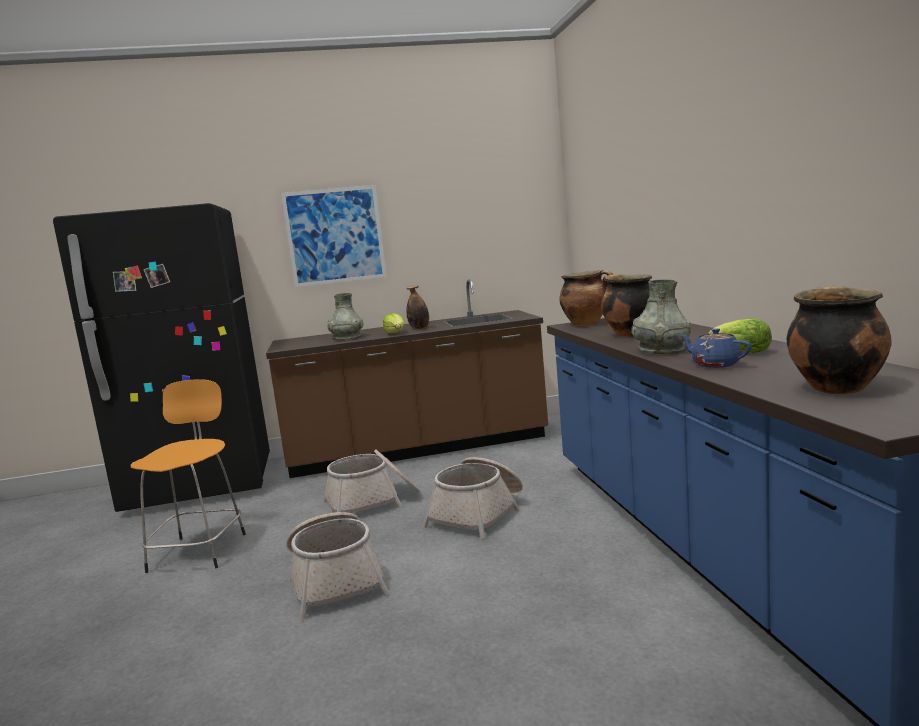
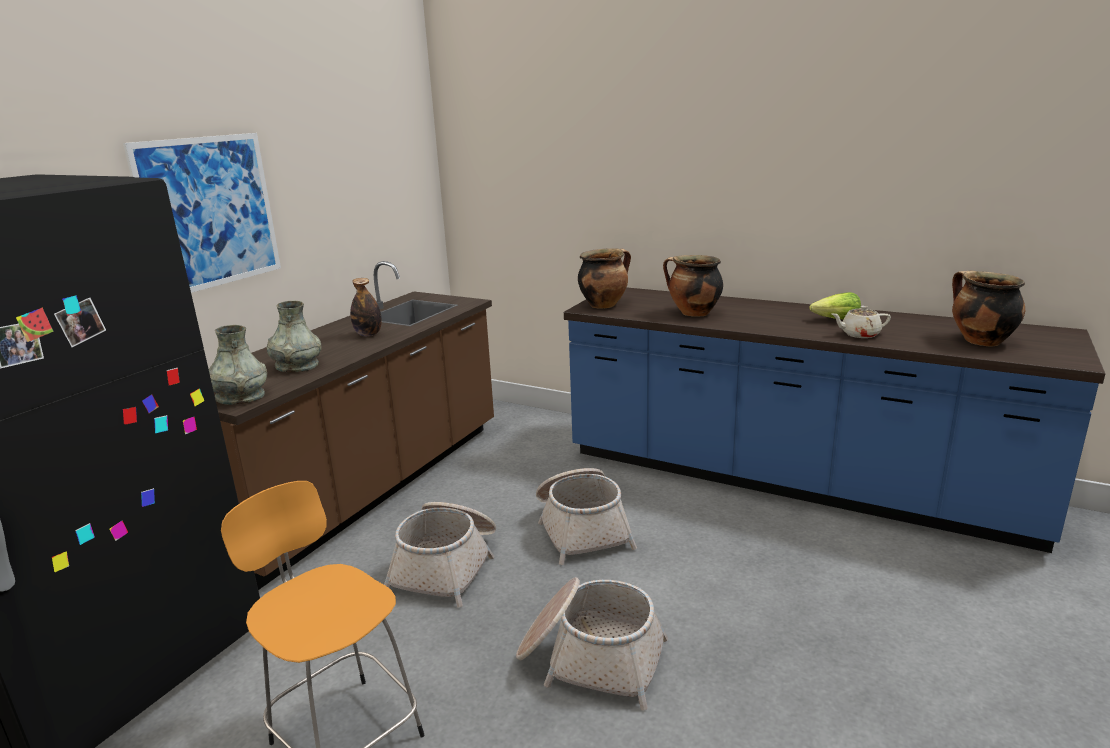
camera: 50 degrees left, 10 degrees up
(396, 333) = (361, 347): lettuce -> none
(661, 350) = (778, 327): grey vase -> grey vase (240, 397)
(715, 364) = (859, 334): blue teapot -> beige teapot

